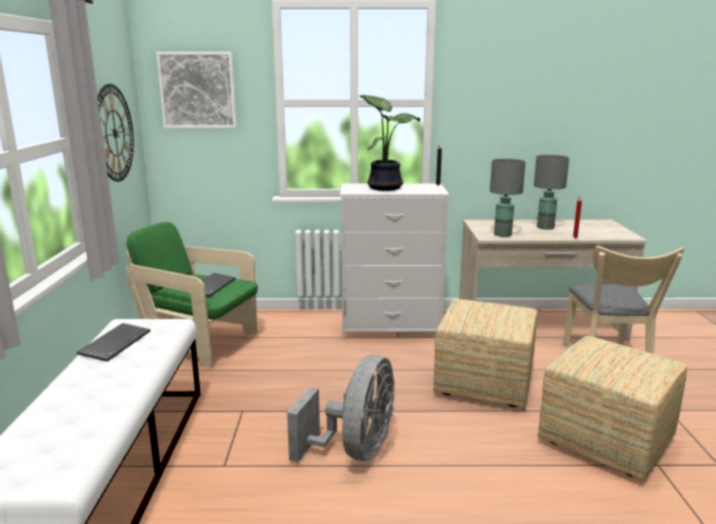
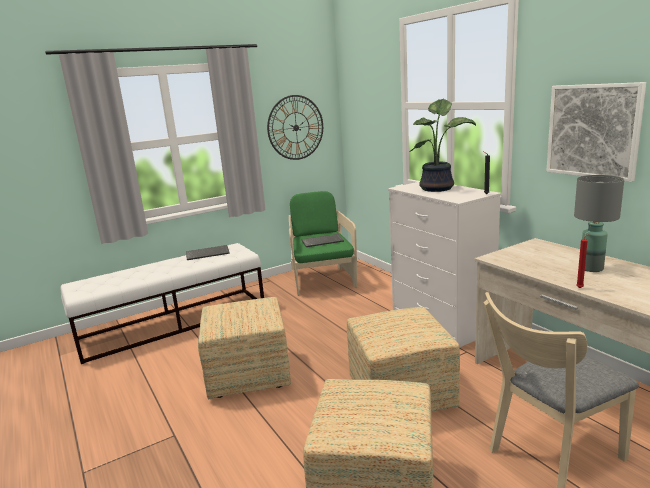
camera: 60 degrees right, 0 degrees up
(198, 90) = (363, 96): picture -> picture (593, 131)
(355, 450) = (250, 374): grey fan -> ottoman
(502, 234) = (515, 260): grey table lamp -> none

